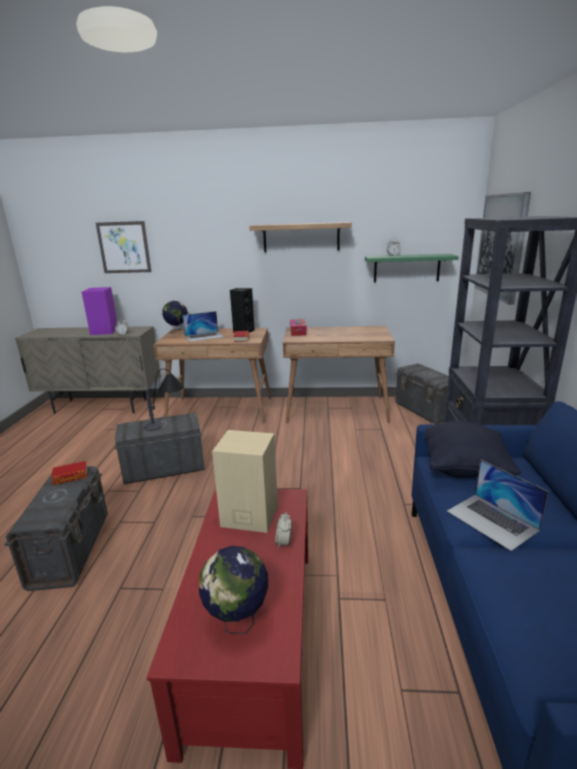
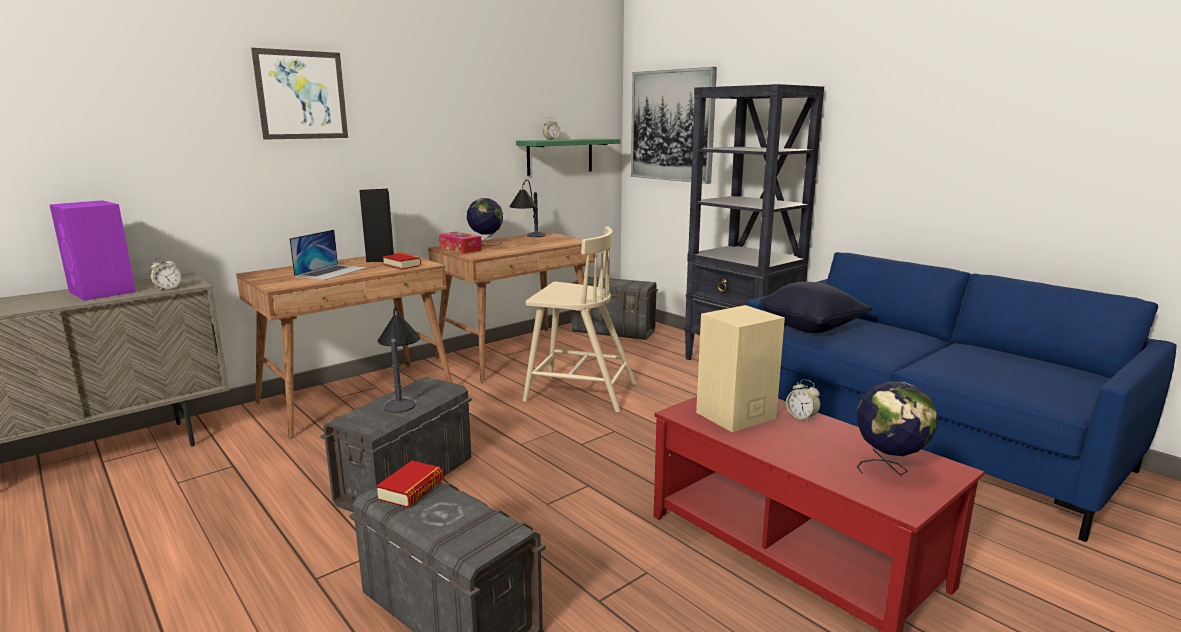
camera: 45 degrees left, 5 degrees down
(124, 247) = (121, 122): picture -> picture (301, 95)
(177, 332) = (260, 274): globe -> globe (486, 244)
(301, 237) = (438, 113): shelf -> none
(326, 451) = (579, 392): none -> beige chair
(357, 330) = (529, 238): none -> table lamp
(492, 520) = (889, 348): laptop -> none

